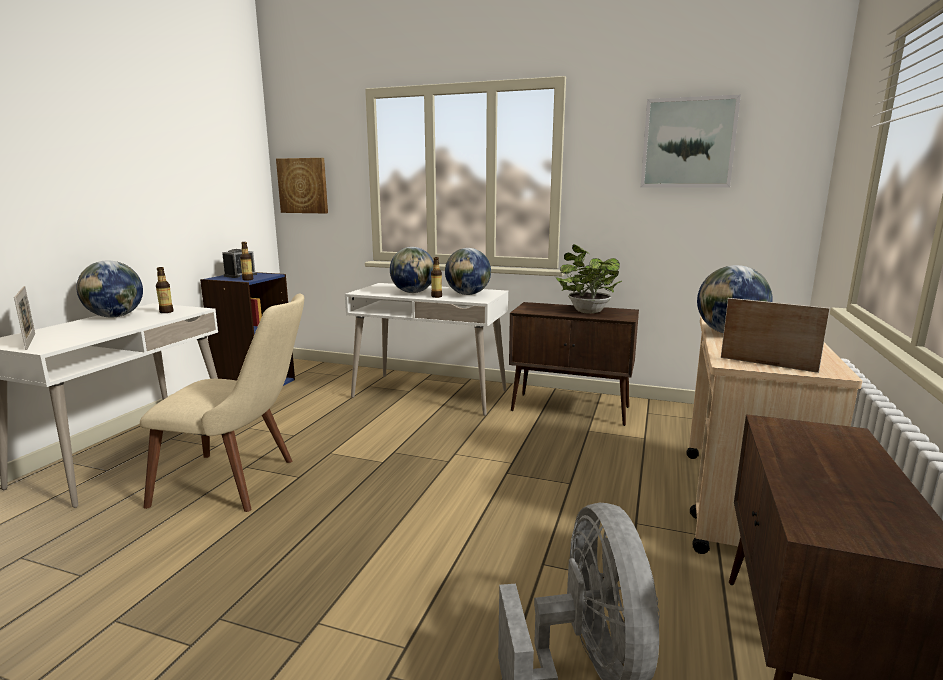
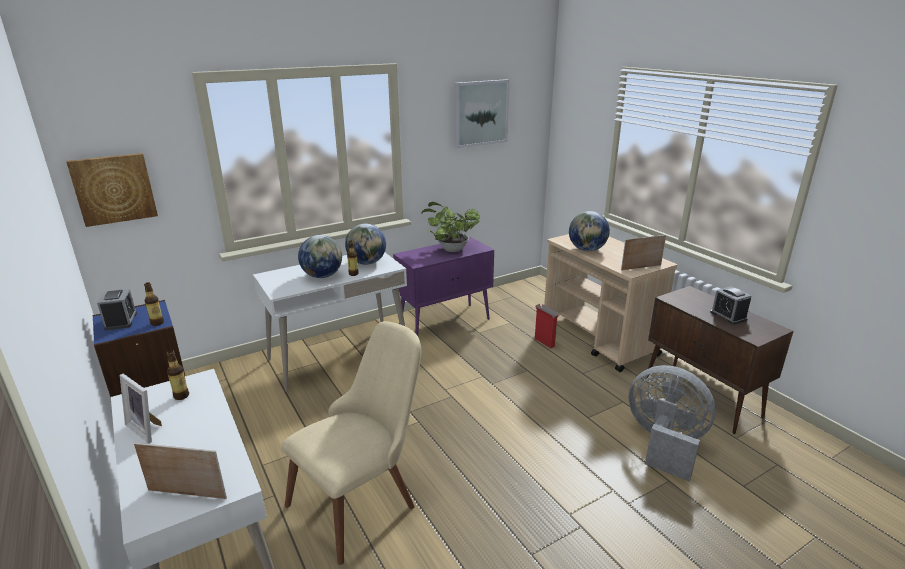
camera: 50 degrees left, 10 degrees up
(115, 316) = (147, 428): globe -> picture frame
(571, 409) = (445, 322): brown cabinet -> purple cabinet
(649, 472) = (545, 342): none -> cardboard box
(842, 483) = (728, 316): none -> alarm clock

